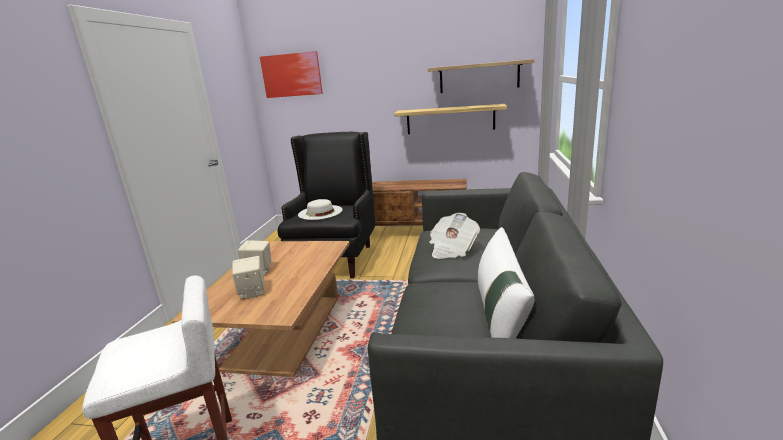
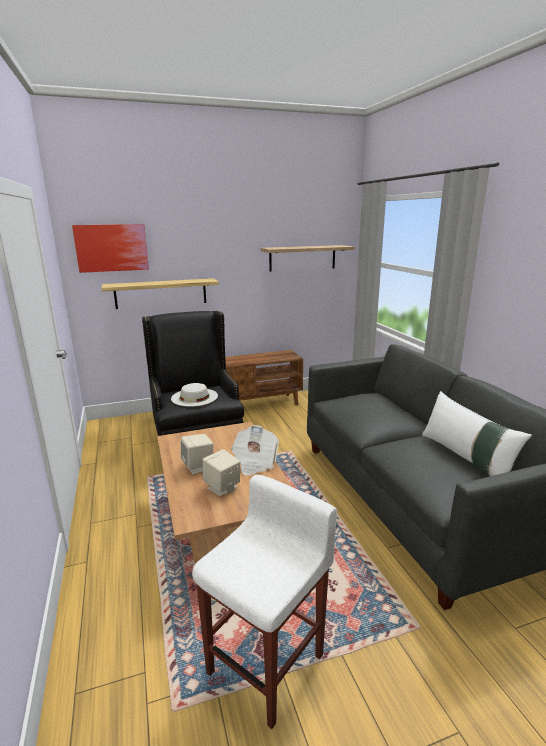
camera: 30 degrees left, 0 degrees up
(450, 119) = (277, 296): shelf -> shelf (161, 293)
(452, 249) = (372, 414): newspaper -> newspaper (255, 462)

